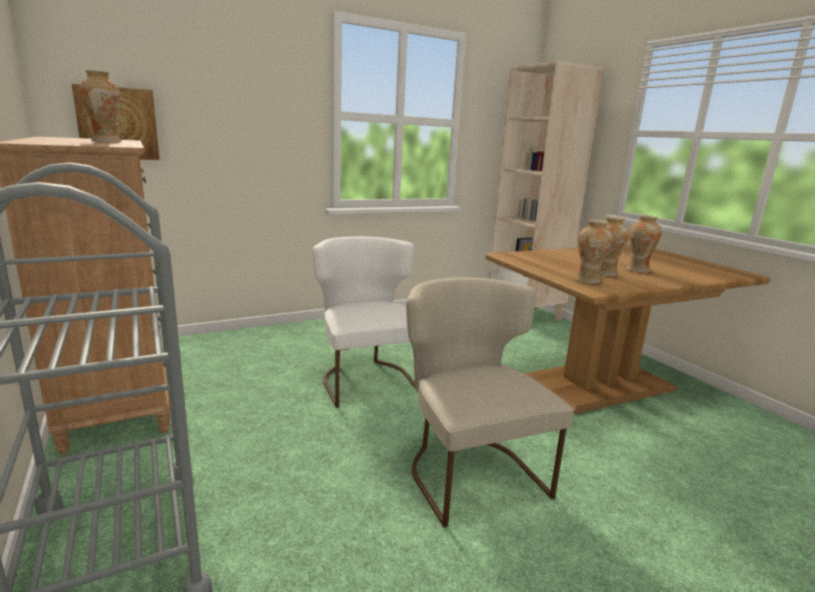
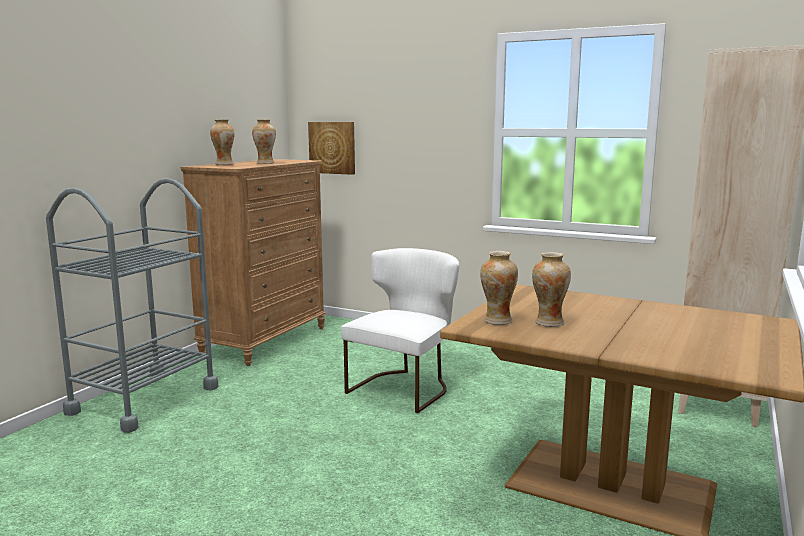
camera: 55 degrees right, 5 degrees down
(468, 470) = (330, 462): beige chair -> none
(638, 270) = (610, 331): vase -> vase (224, 164)

